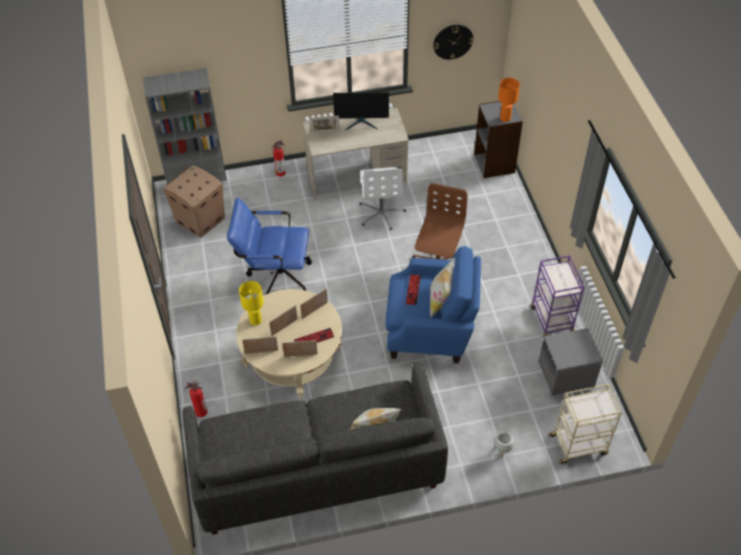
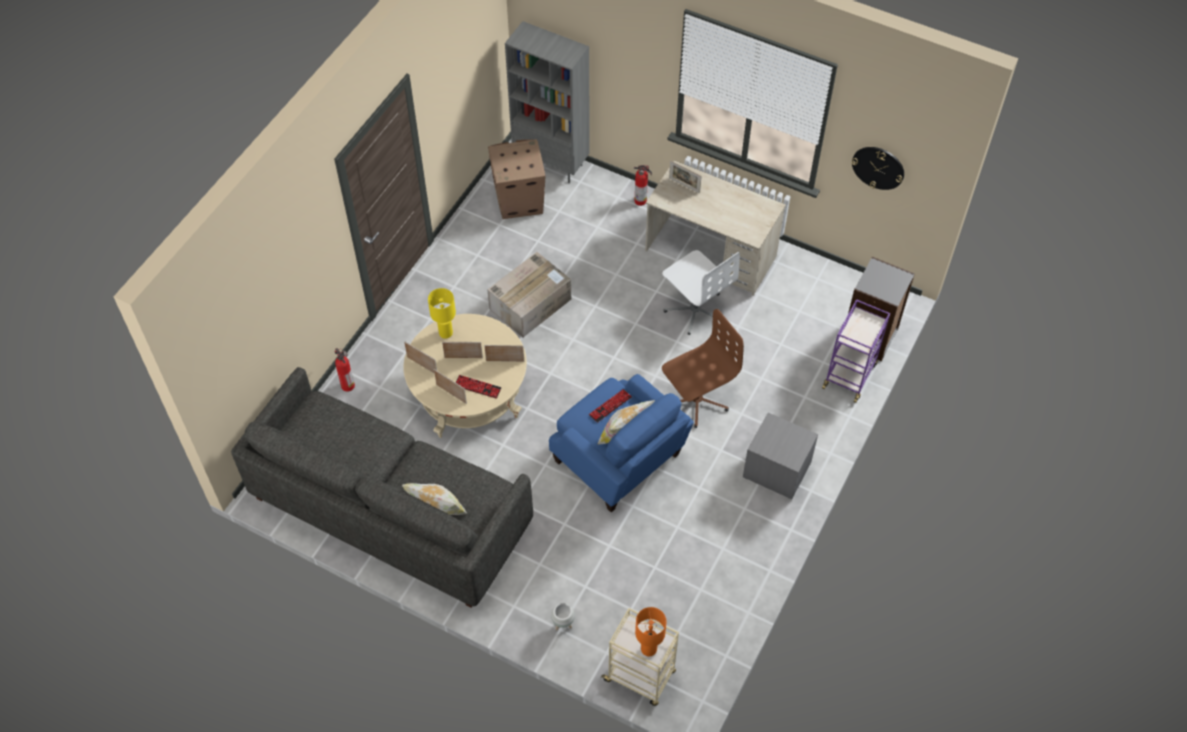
camera: 40 degrees right, 5 degrees up
(274, 276) = (531, 303): blue office chair -> cardboard box
(361, 122) = (731, 198): monitor -> none
(381, 213) = (695, 309): white office chair -> white office chair turned 75 degrees counterclockwise
(505, 118) = (881, 291): orange table lamp -> orange table lamp (648, 649)
(551, 320) = (747, 540): purple cart -> purple cart (849, 375)
(566, 375) = (702, 603): grey nightstand -> grey nightstand (777, 470)

